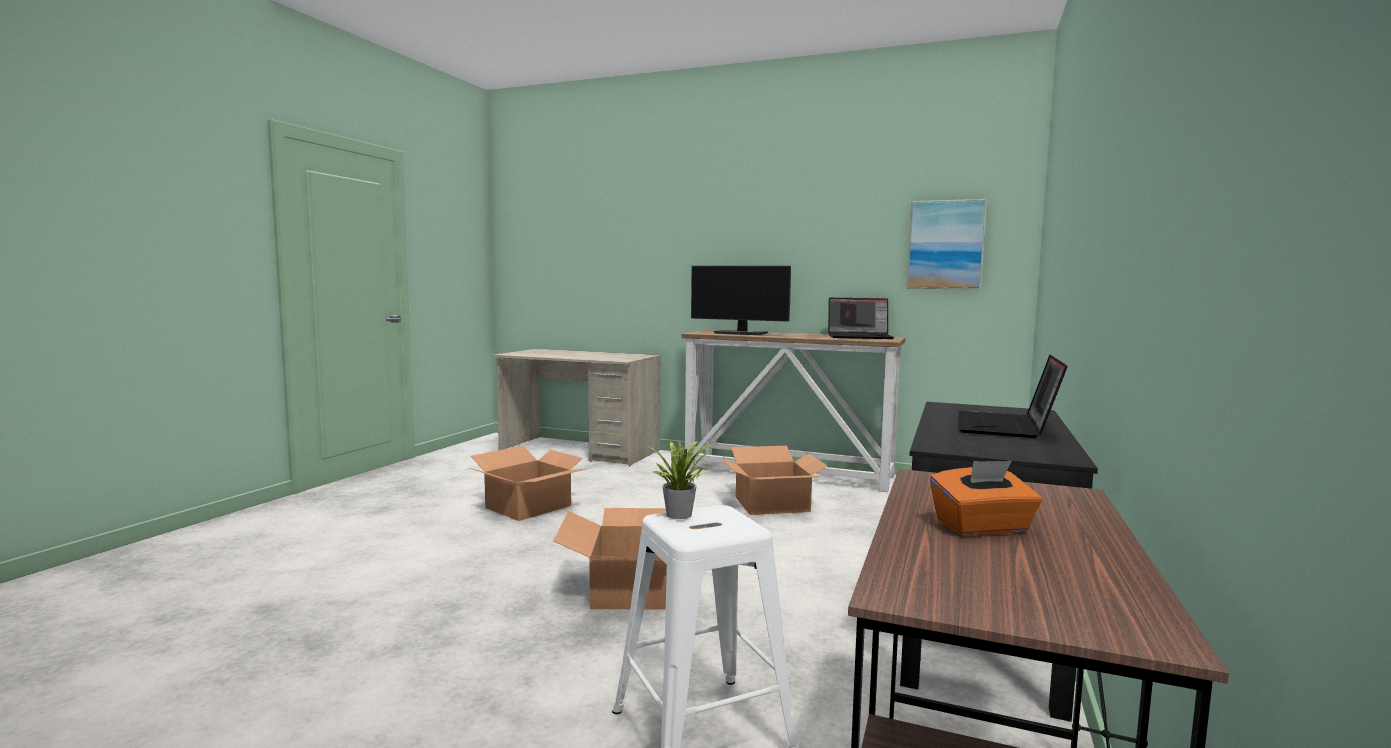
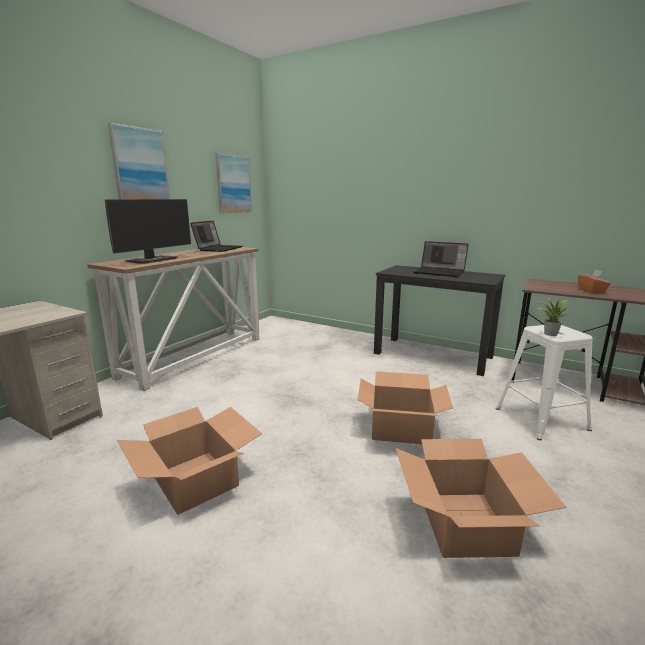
camera: 80 degrees left, 10 degrees up
(772, 505) = (262, 370): cardboard box -> cardboard box (466, 523)
(783, 229) = (139, 165): none -> picture

